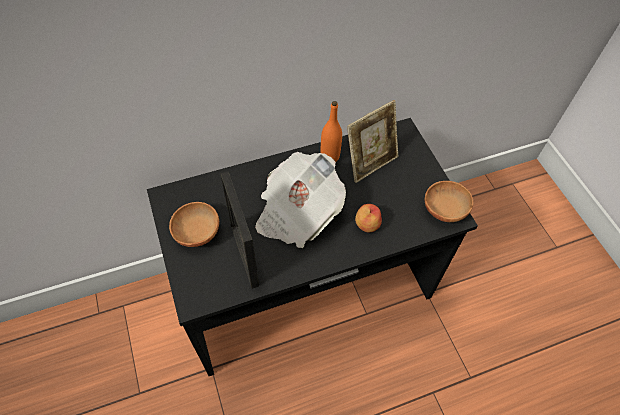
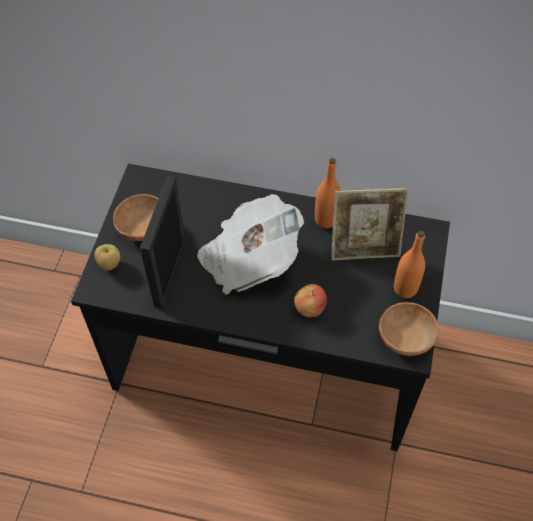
camera: 35 degrees right, 0 degrees up
(190, 276) = (109, 264): none -> apple
(418, 176) = (405, 289): none -> orange bottle

